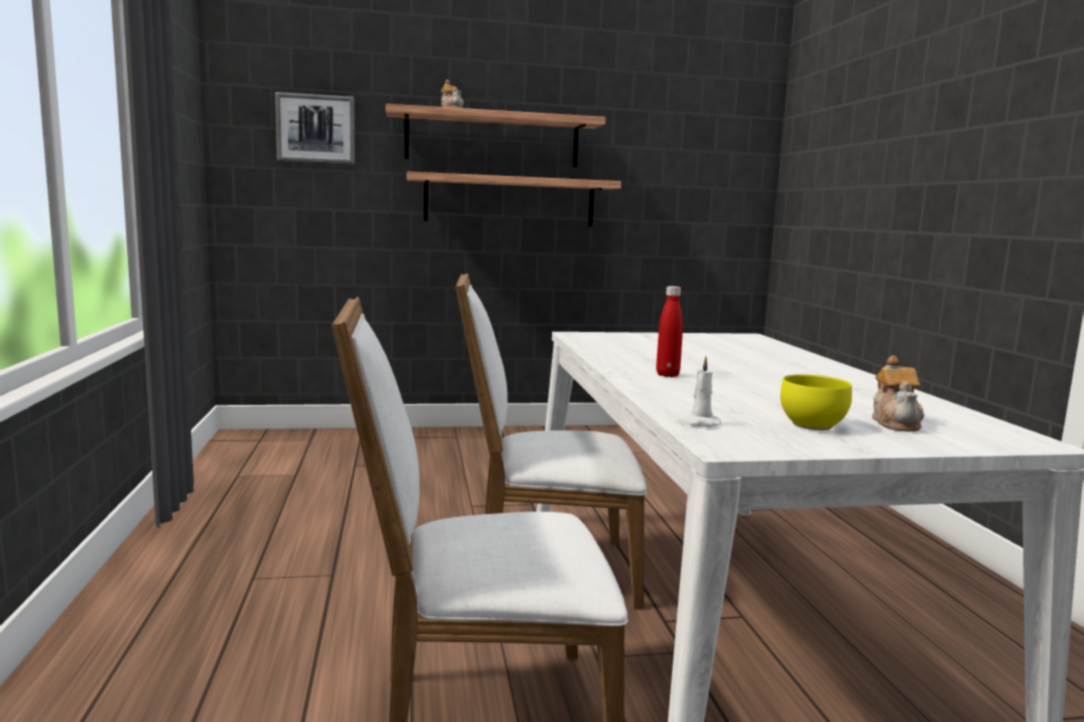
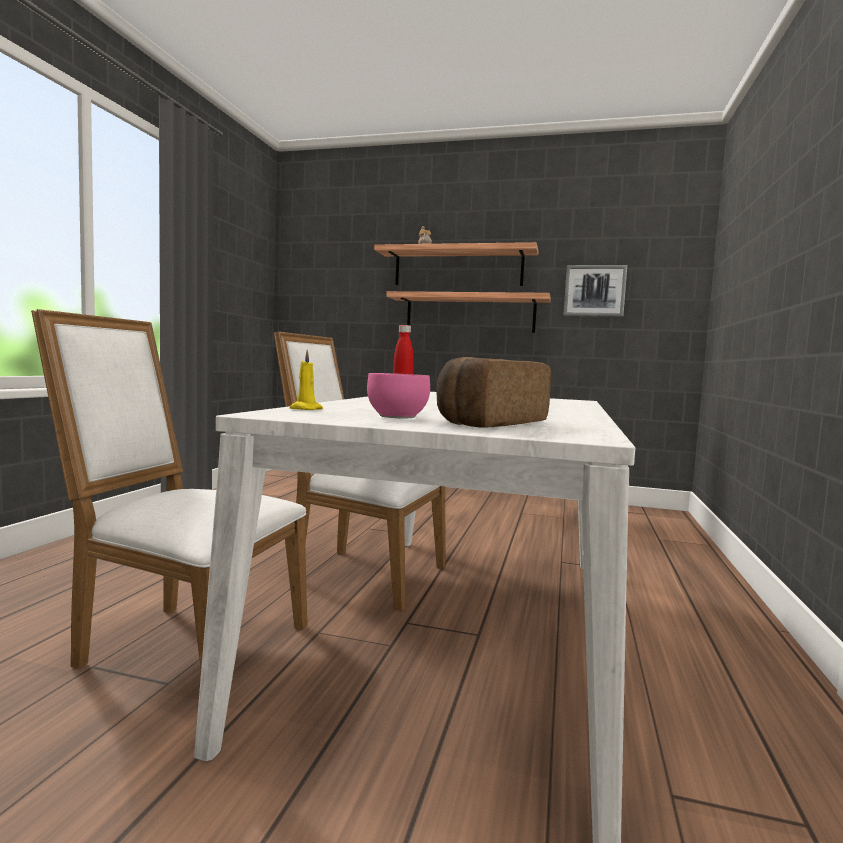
camera: 25 degrees right, 5 degrees down
(316, 129) = (339, 267): picture -> picture (594, 291)
(698, 423) = (304, 409): white candle -> yellow candle
(809, 425) = (395, 416): yellow bowl -> pink bowl
(896, 423) = (488, 422): teapot -> bread

